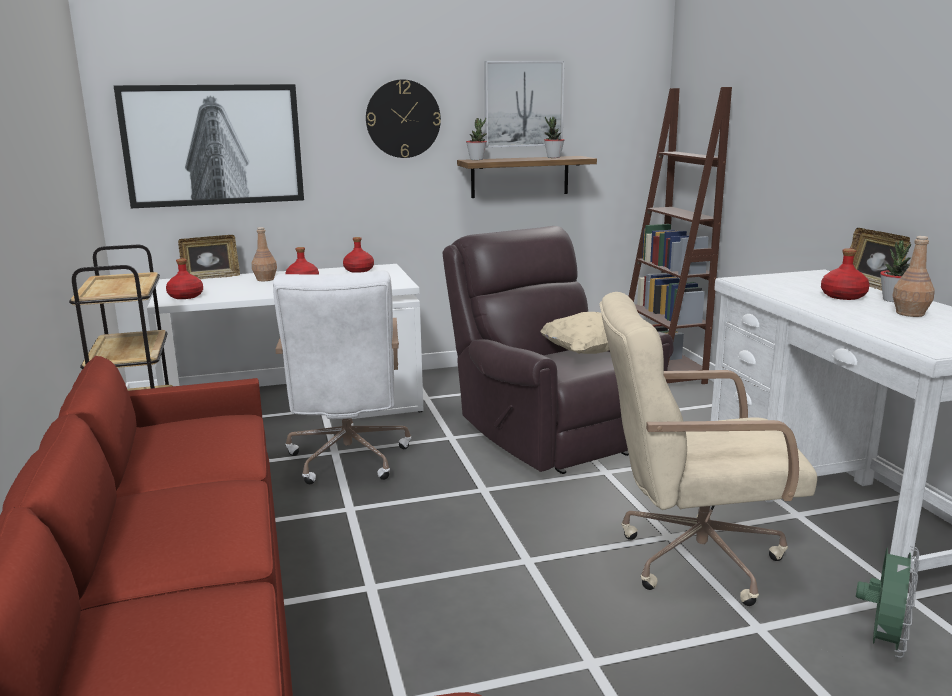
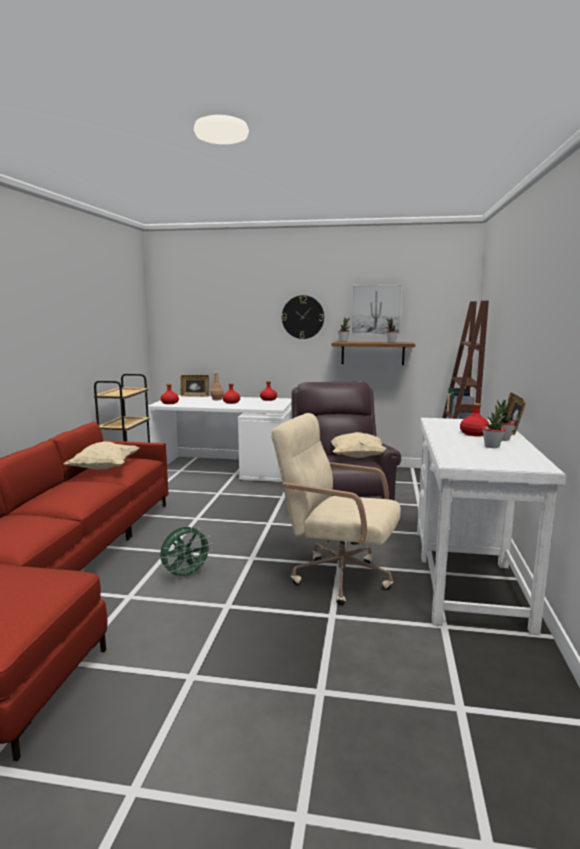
camera: 25 degrees right, 5 degrees down
(176, 452) = (104, 468): none -> beige pillow
(213, 145) = (203, 328): picture -> none
(348, 463) = (219, 499): white office chair -> none
(883, 642) = (394, 641): green fan -> green fan (186, 575)
(910, 313) = (492, 446): brown bottle -> potted plant

